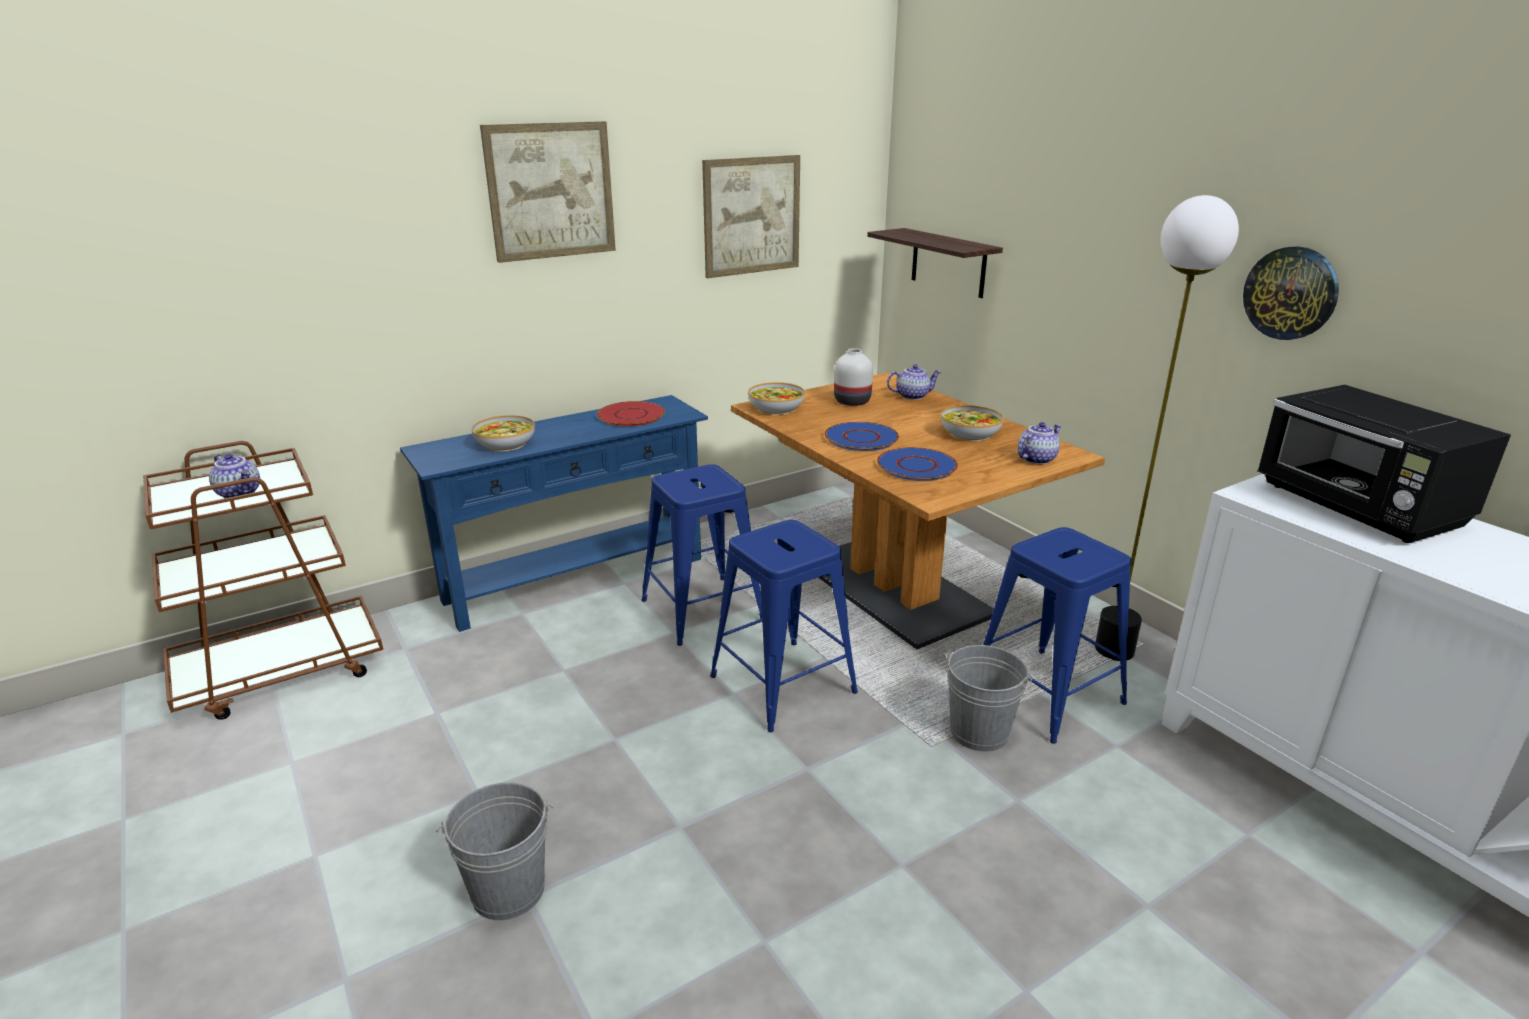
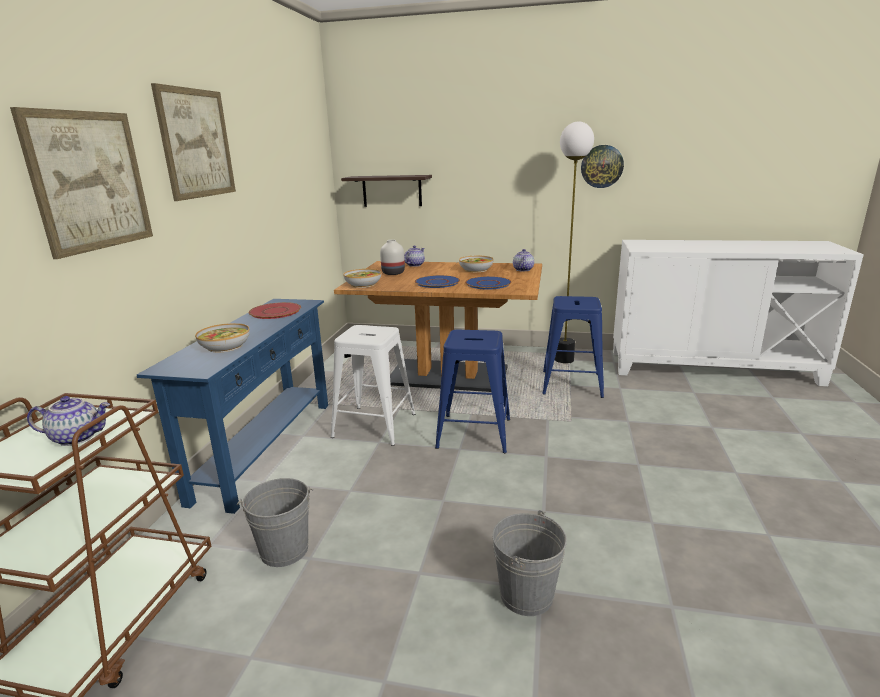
camera: 45 degrees left, 5 degrees down
(703, 610) = (375, 425): blue stool -> white stool
(751, 216) = (287, 168): picture -> picture (90, 181)
(978, 732) = (575, 407): grey bucket -> grey bucket (284, 550)
(1359, 508) = (670, 244): black microwave -> none

